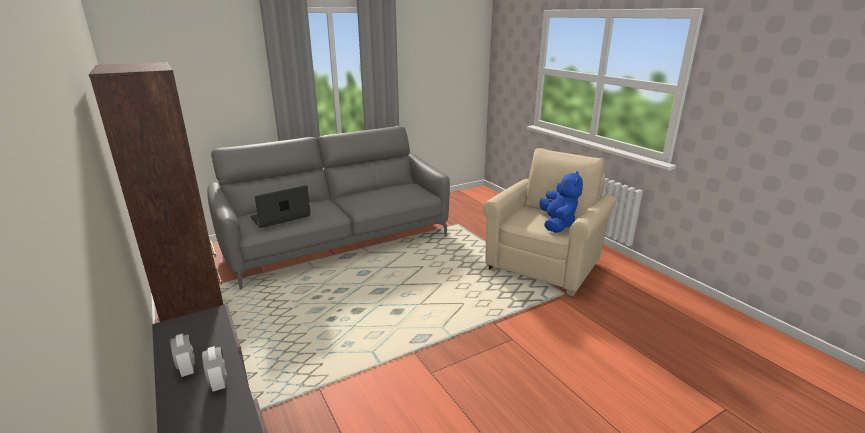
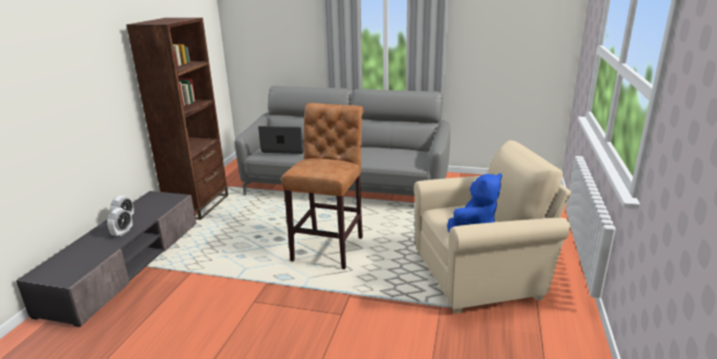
camera: 45 degrees right, 0 degrees up
(413, 295) = (330, 247): none -> brown stool

